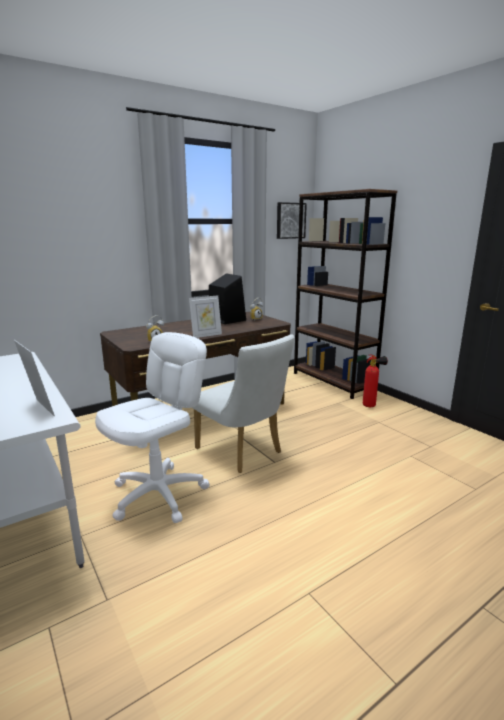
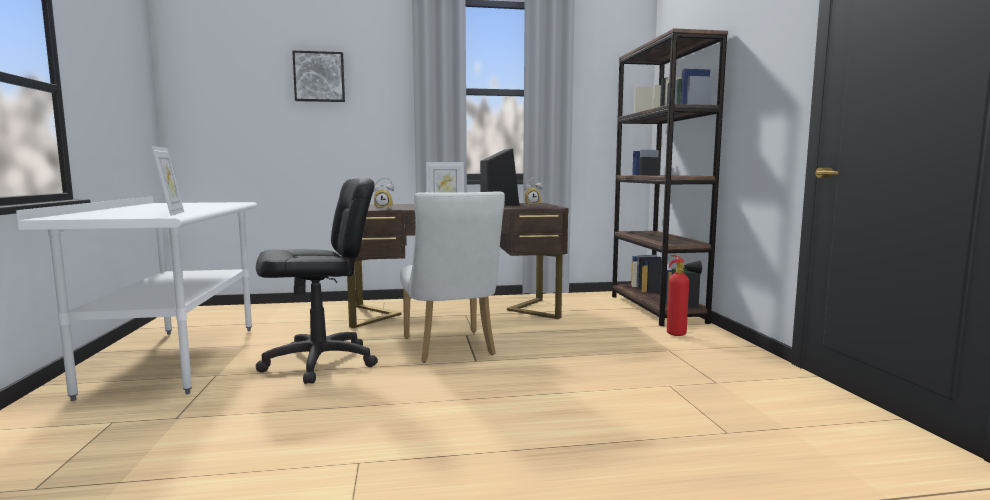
camera: 25 degrees right, 10 degrees down
(159, 494) = (320, 362): white office chair -> black office chair
(290, 220) = (615, 94): picture -> picture (319, 77)

